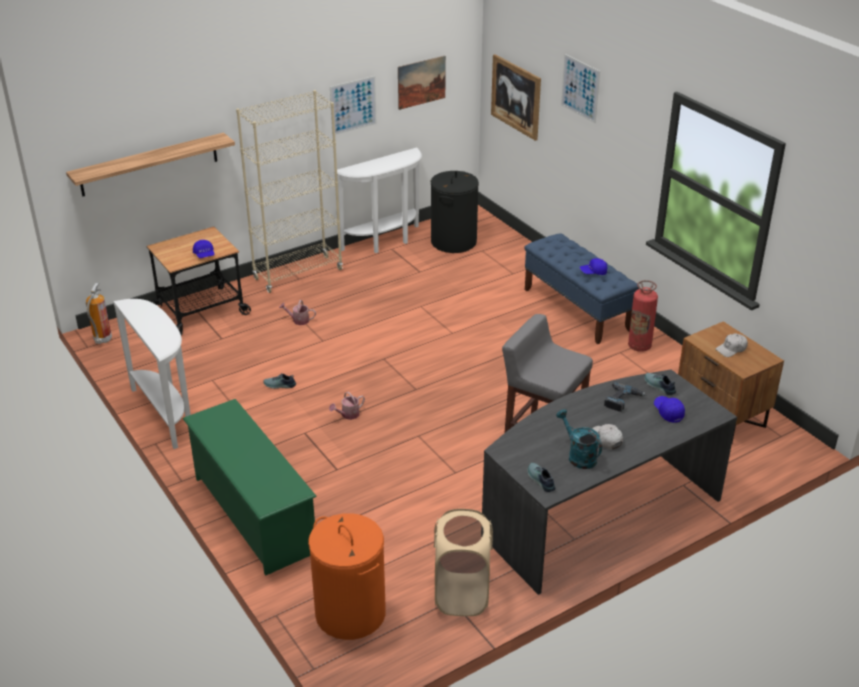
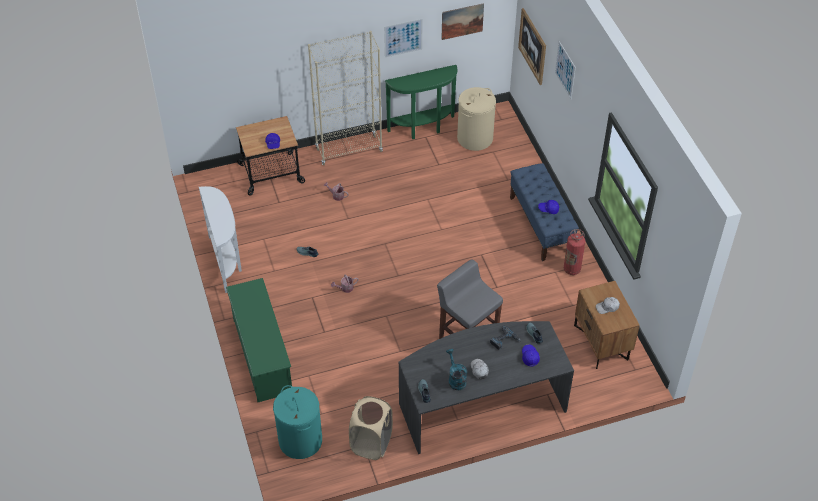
camera: 15 degrees right, 15 degrees up
(102, 340) = (198, 187): fire extinguisher -> none
(149, 164) = (241, 77): shelf -> none
(350, 613) = (300, 440): orange laundry basket -> turquoise laundry basket
(385, 242) = (423, 129): white console table -> green console table
(453, 241) = (475, 138): black laundry basket -> beige laundry basket

